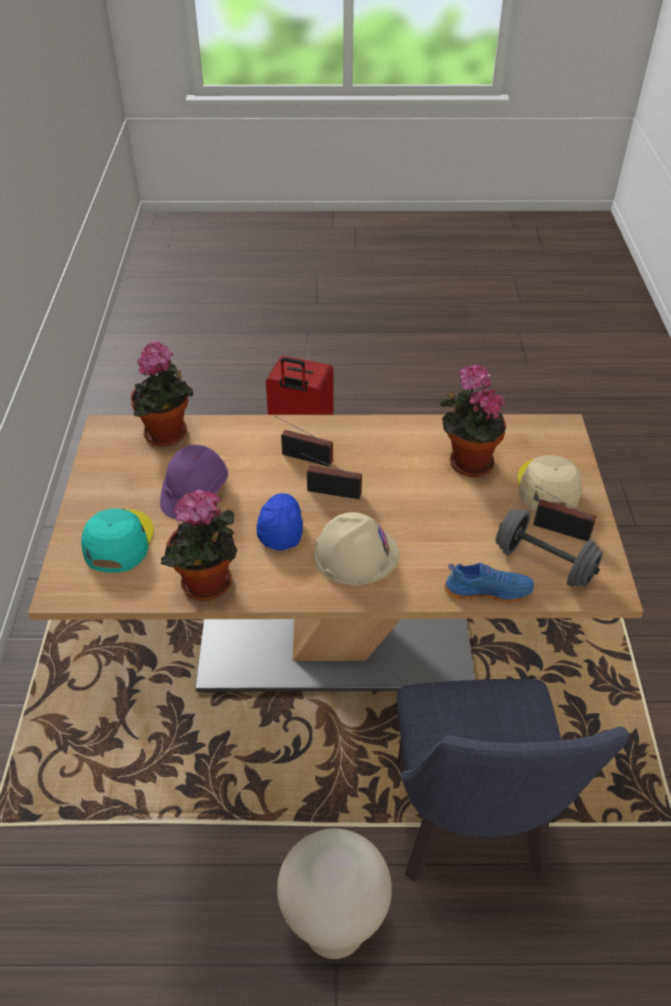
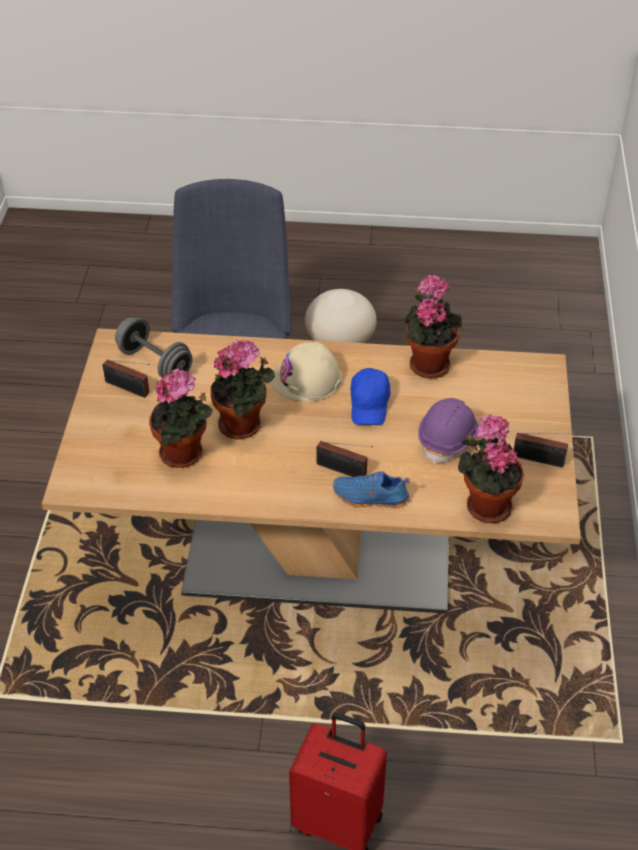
camera: 175 degrees left, 0 degrees up
(118, 542) = (509, 401): turquoise cap -> none
(331, 491) = (321, 434): radio -> radio (541, 460)
(415, 495) = (244, 425): none -> potted plant
(487, 590) = (208, 348): blue shoe -> blue shoe (370, 498)
(547, 487) = (120, 425): beige cap -> none

